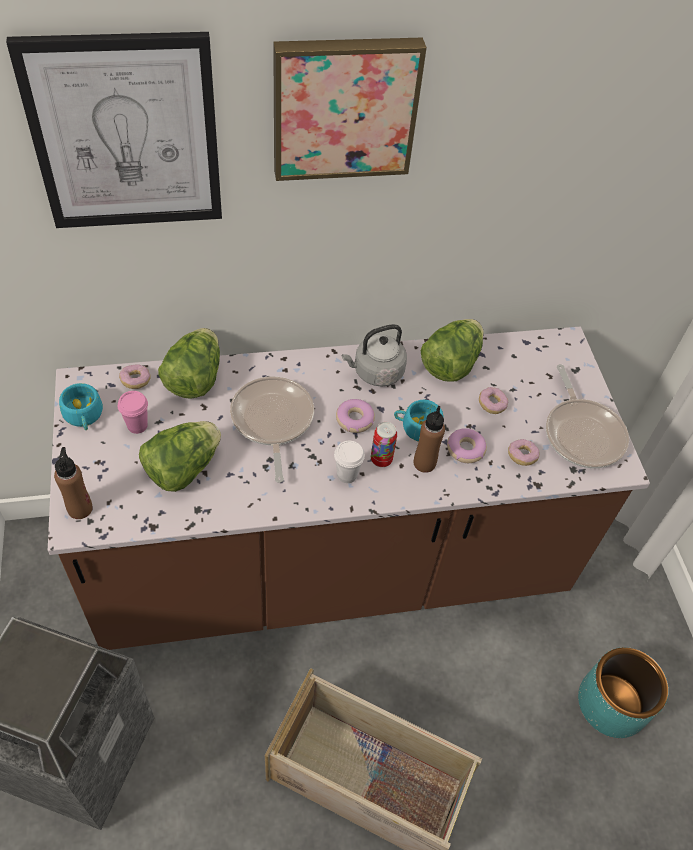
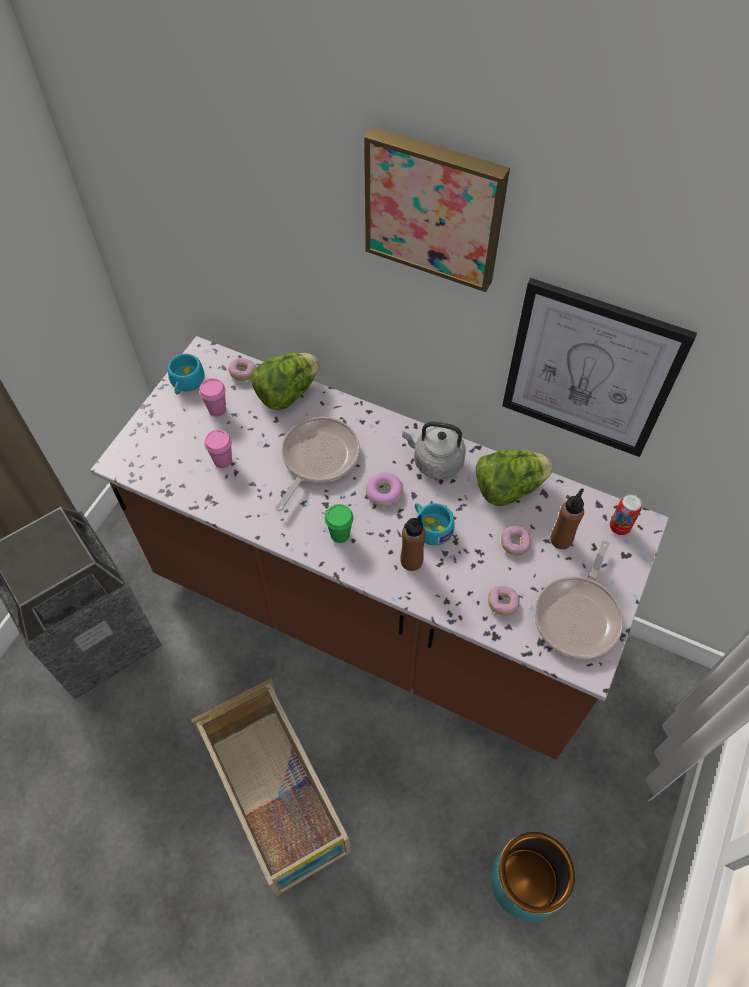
camera: 40 degrees right, 5 degrees up
(80, 508) = (132, 451): brown bottle -> brown bottle (561, 539)
(126, 135) = (252, 165): picture -> picture (590, 370)
(183, 468) = (223, 460): lettuce -> pink cup
(347, 475) = (340, 534): white cup -> green cup
(381, 459) = (378, 537): can -> can (619, 527)
(465, 449) = (456, 569): donut -> none

